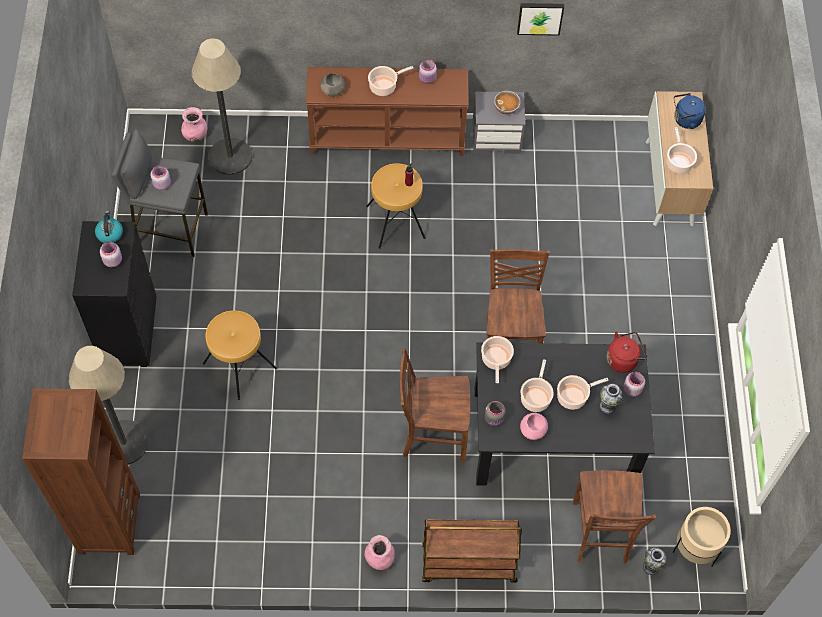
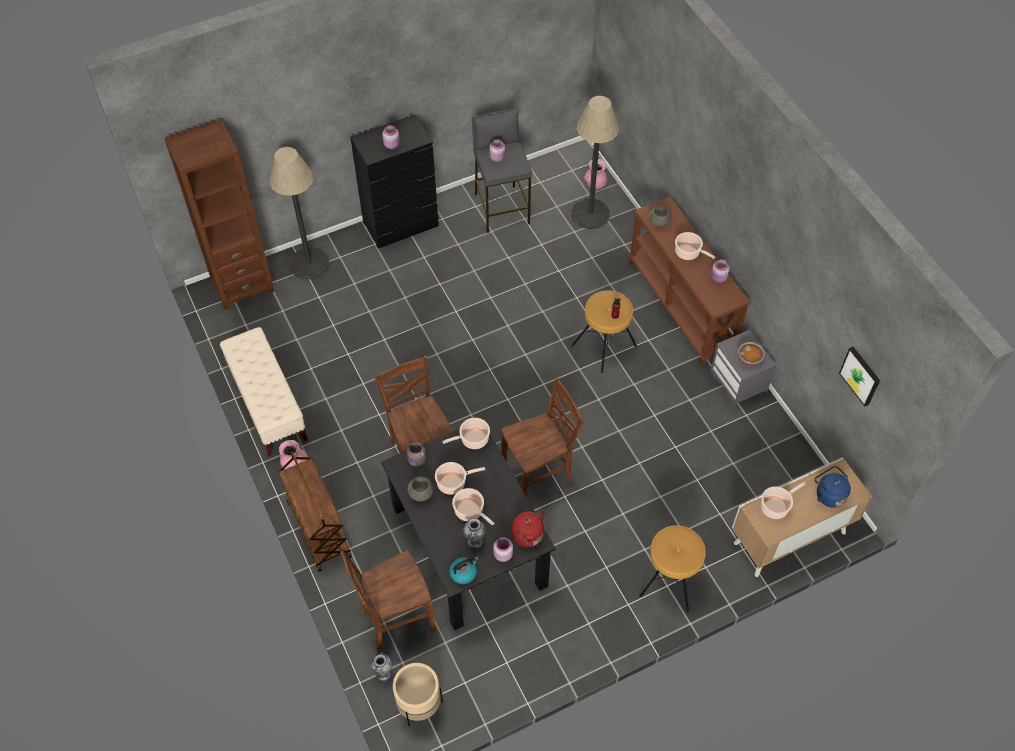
camera: 65 degrees right, 5 degrees down
(109, 233) = (413, 133): kettle -> kettle (463, 573)
(239, 366) = (410, 302): brown stool -> brown stool (670, 580)
(290, 556) = (268, 405): none -> beige bench
(533, 430) = (421, 493): pink bowl -> grey bowl
(540, 17) = (805, 302): picture -> picture (861, 375)

